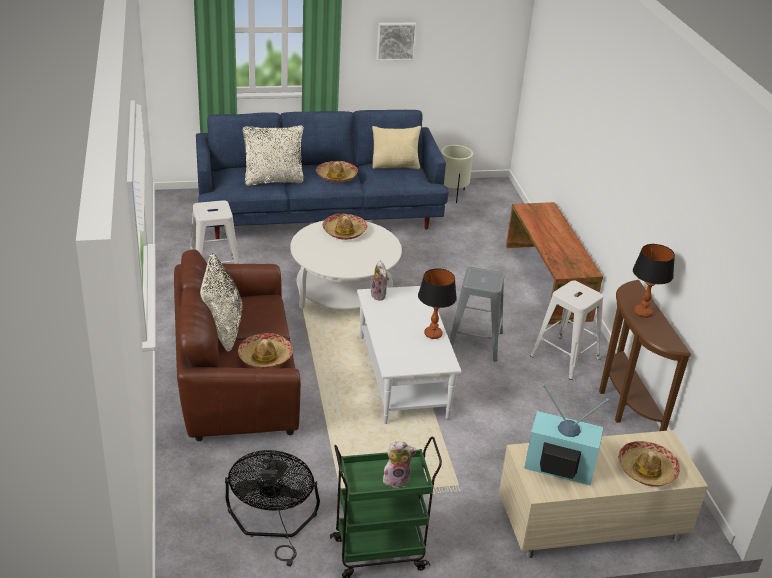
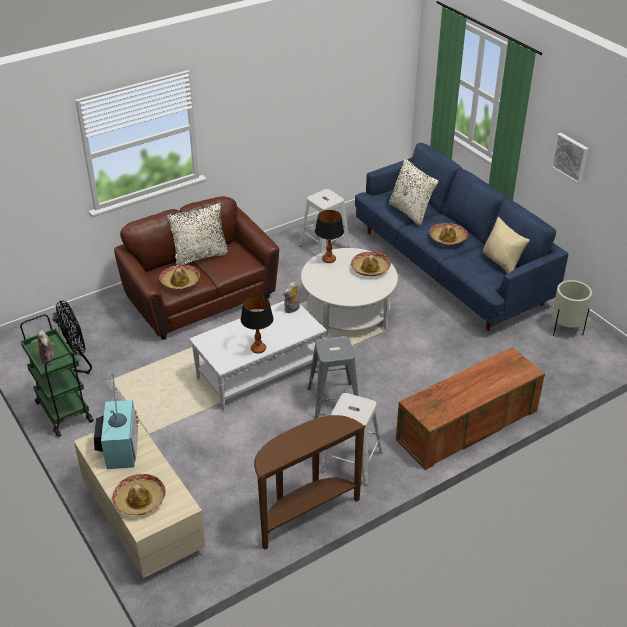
camera: 70 degrees right, 5 degrees up
(642, 312) = (306, 436): table lamp -> table lamp (329, 259)

